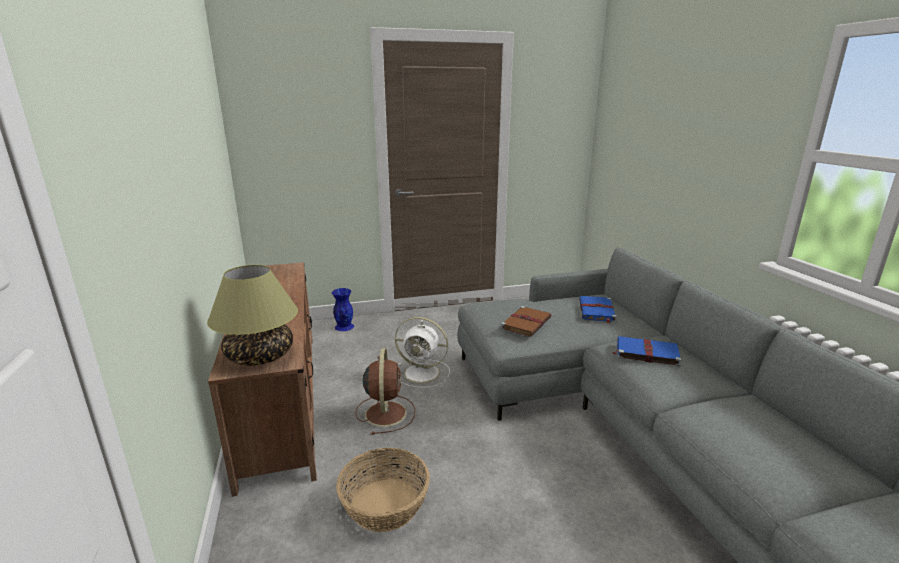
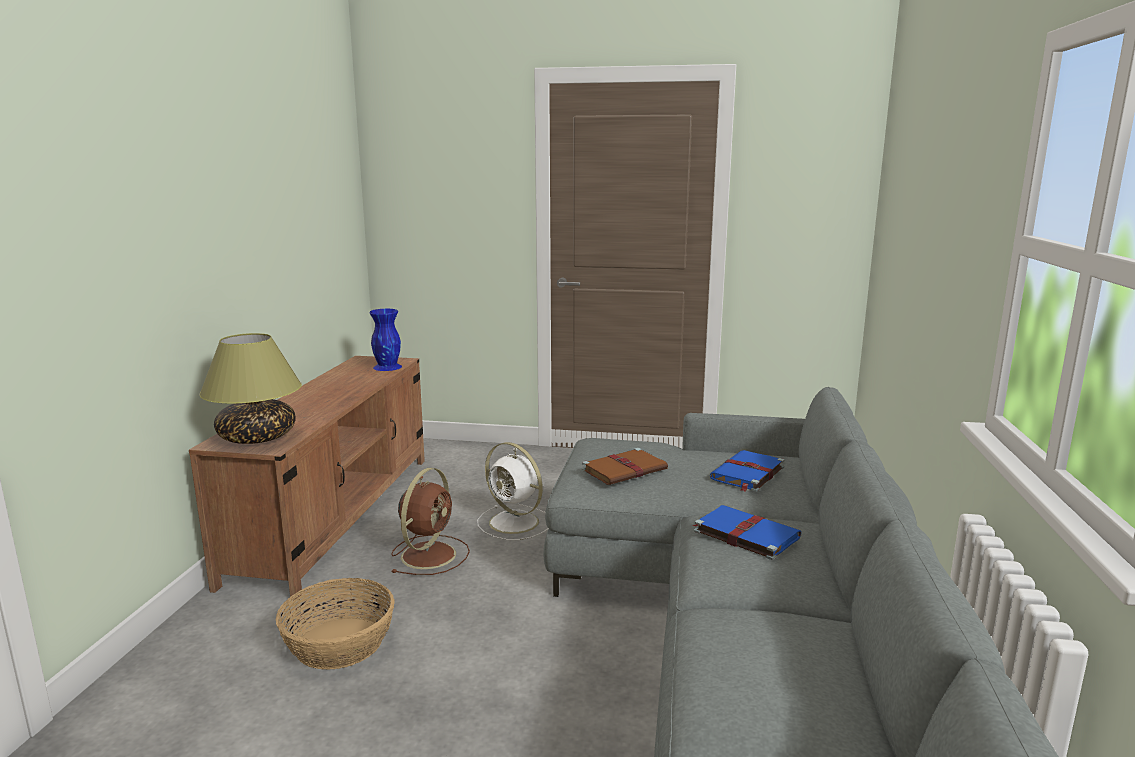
camera: 25 degrees right, 5 degrees down
(344, 326) = (474, 453): blue vase -> blue vase (387, 367)

